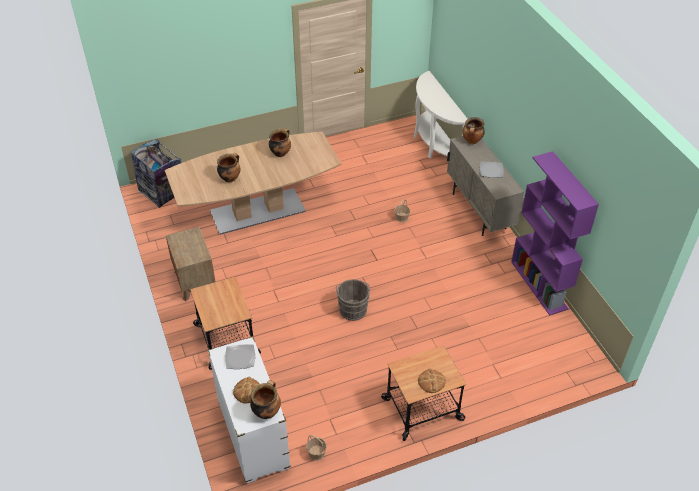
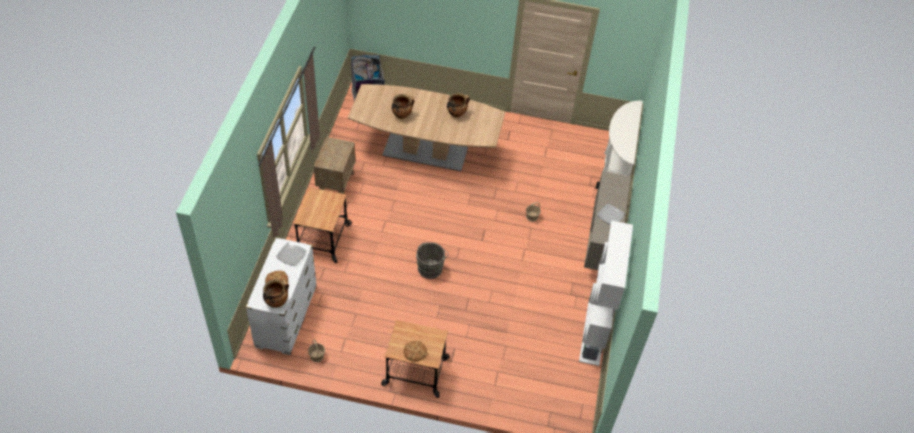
camera: 30 degrees right, 5 degrees up
(472, 141) = (618, 182): cooking pot -> none
(539, 285) = (594, 333): purple bookcase -> white bookcase

